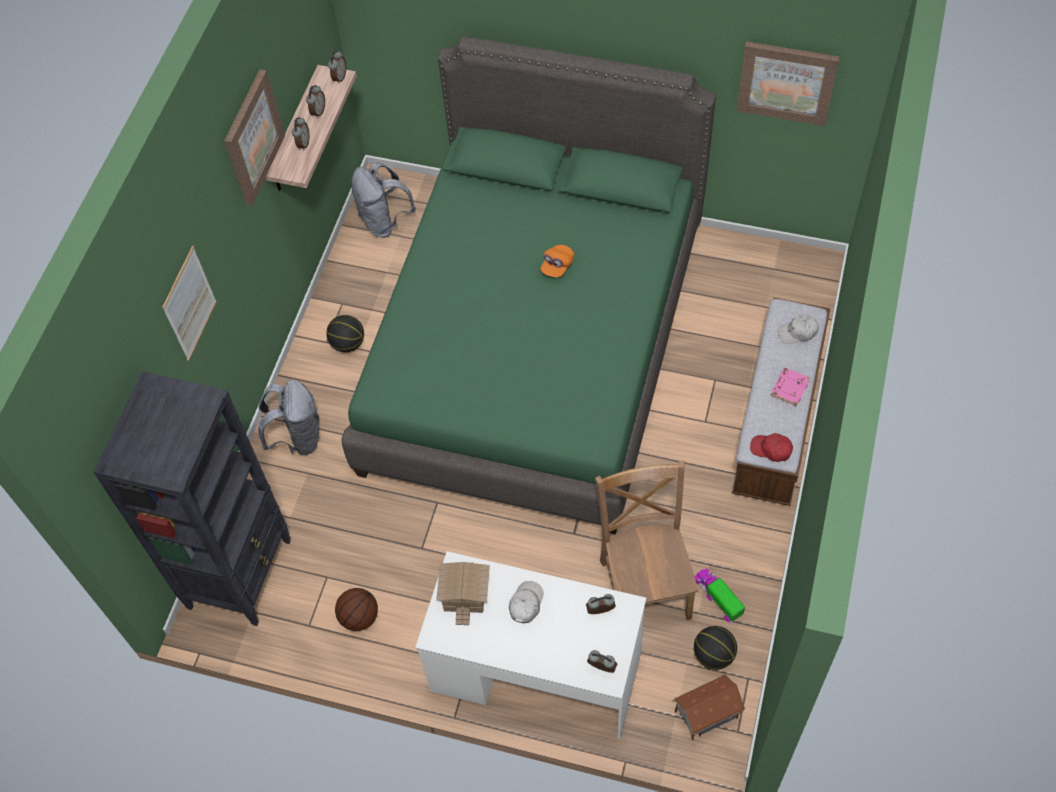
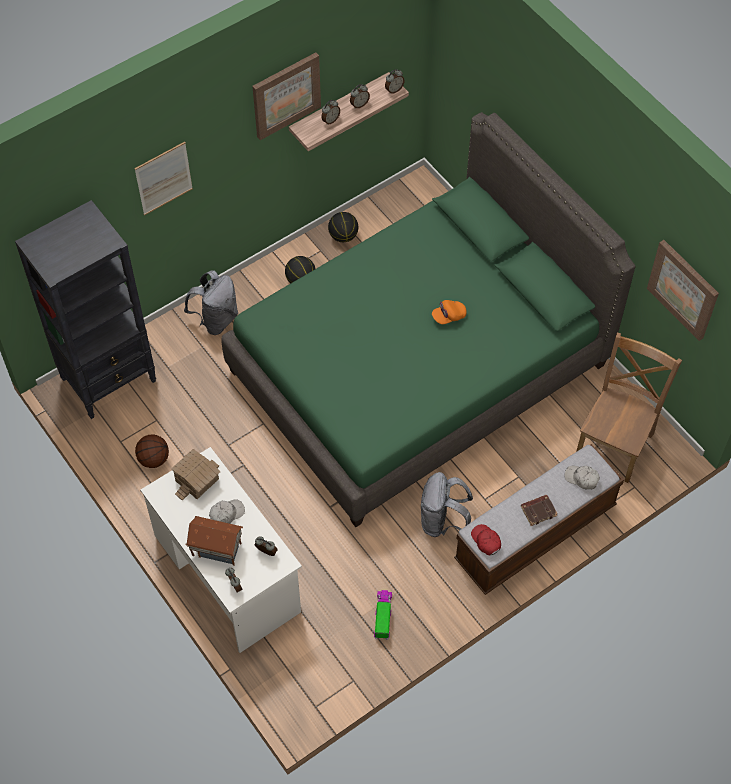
camera: 35 degrees right, 0 degrees up
(384, 221) = (398, 213): grey backpack -> grey backpack (442, 521)
(645, 584) = (344, 573): brown chair -> brown chair (615, 443)
(706, 714) = (306, 680): toy house -> toy house (216, 547)
(713, 655) = (345, 649): basketball -> basketball (343, 236)
(789, 388) = (538, 511): pink book -> brown book

